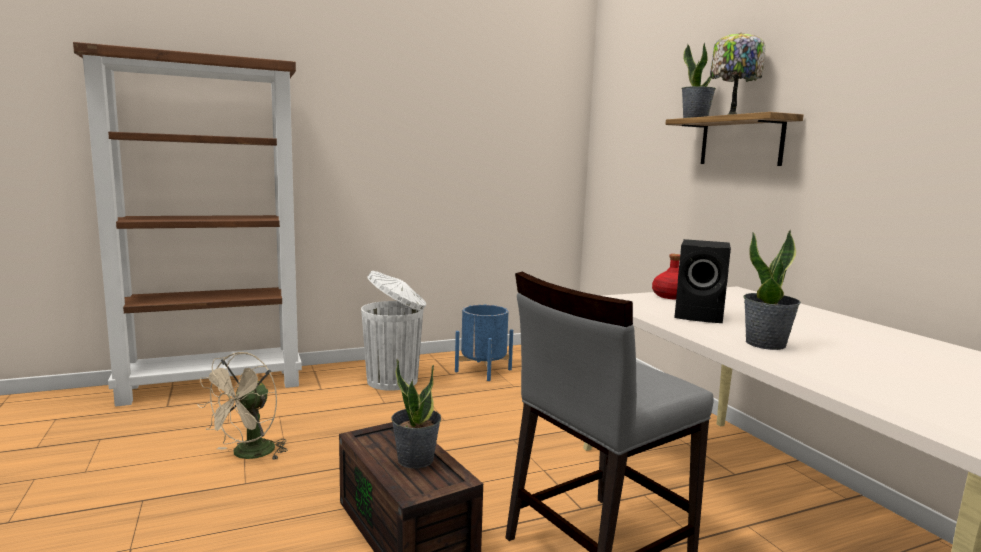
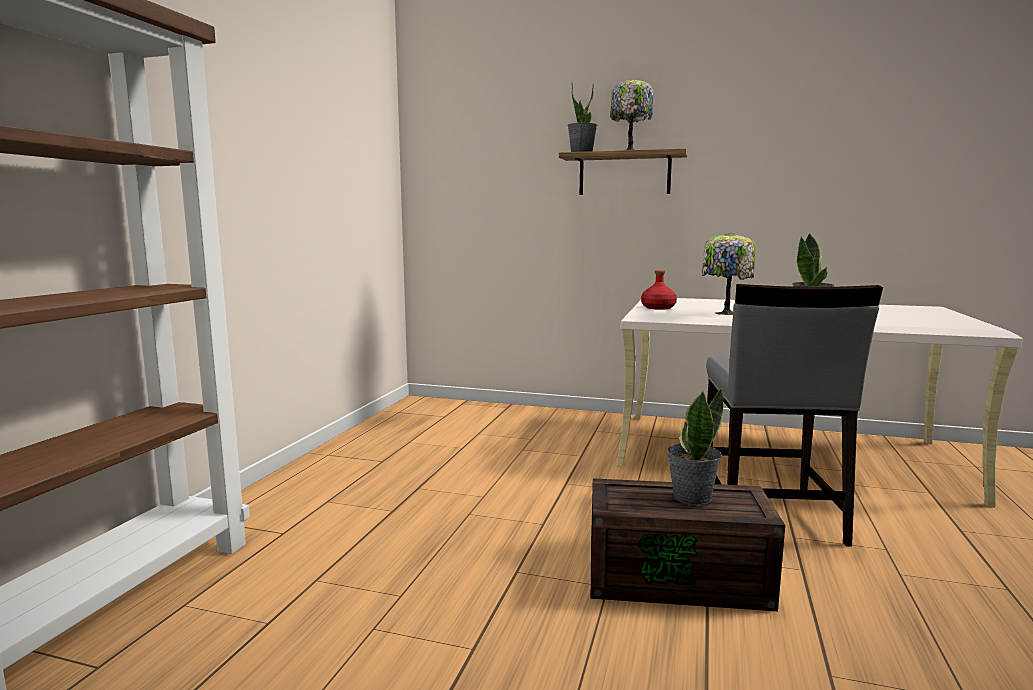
camera: 50 degrees left, 0 degrees up
(248, 455) = (397, 629): beige fan -> none
(394, 381) = (345, 489): white trash can -> none
(483, 370) = (403, 446): blue planter -> none
(701, 316) = (724, 313): black speaker -> table lamp

